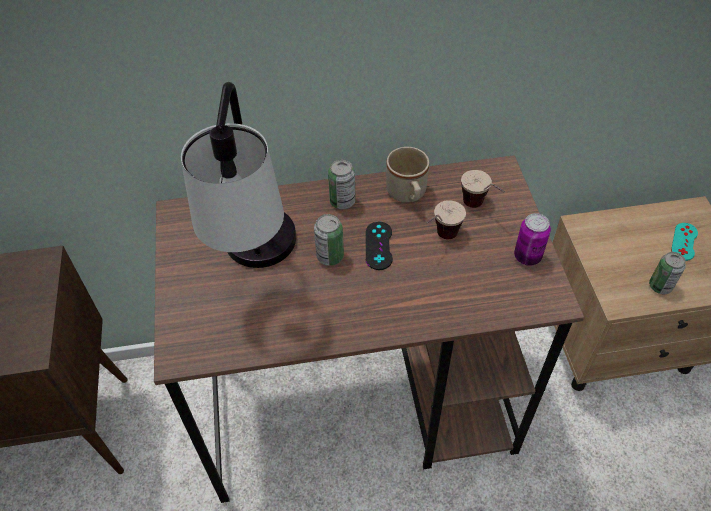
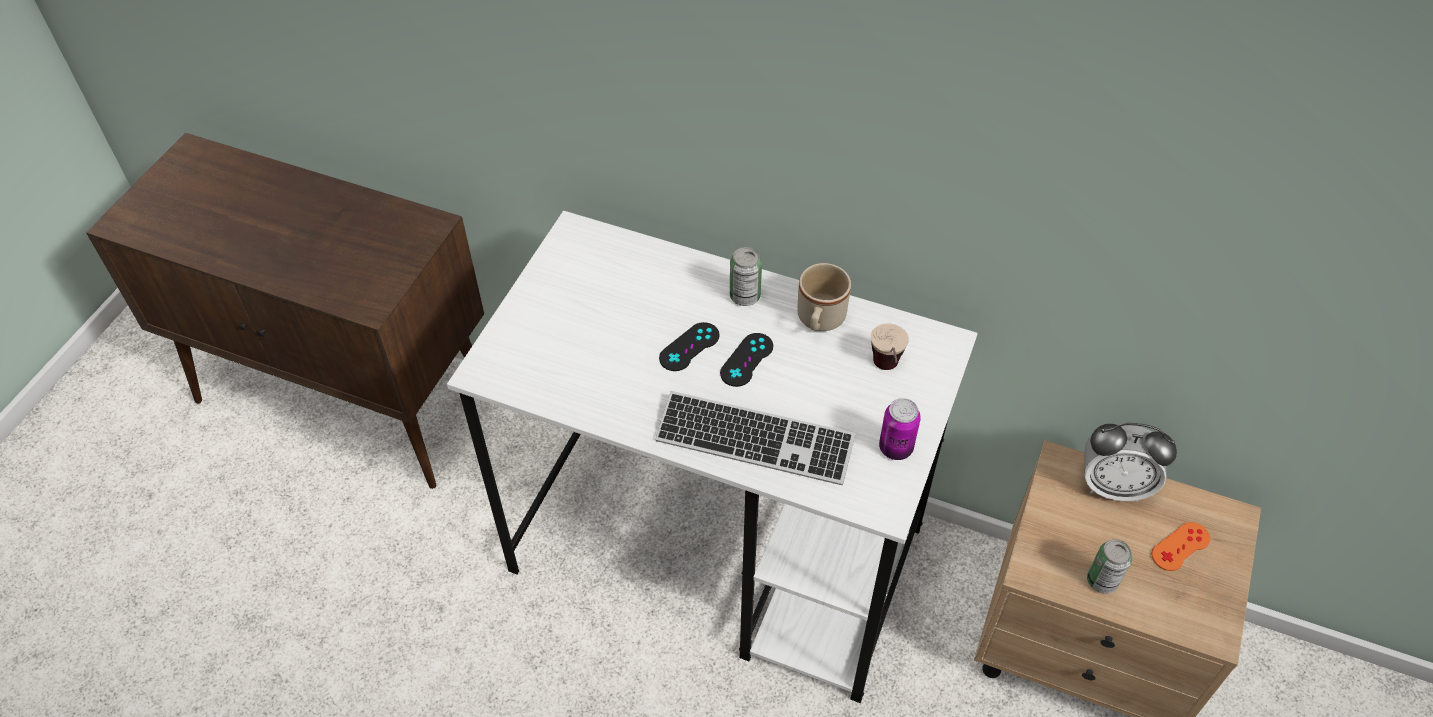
camera: 30 degrees right, 0 degrees up
(260, 268) = (613, 325): table lamp -> none
(330, 256) = (689, 347): can -> black game controller
(361, 403) = (720, 551): brown desk -> white desk
(430, 301) = (754, 441): none -> keyboard
(440, 239) = (815, 384): cup -> none
(620, 224) = (1113, 486): none -> alarm clock
(684, 241) = (1180, 546): turquoise game controller -> orange game controller

